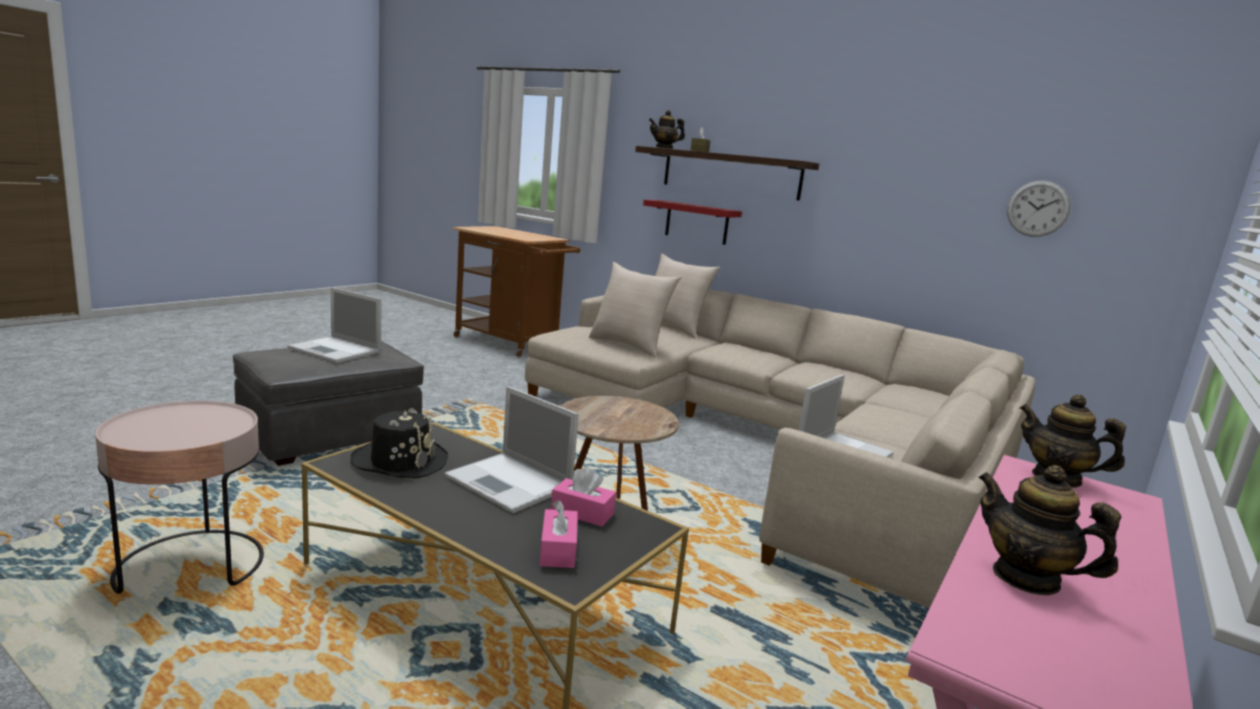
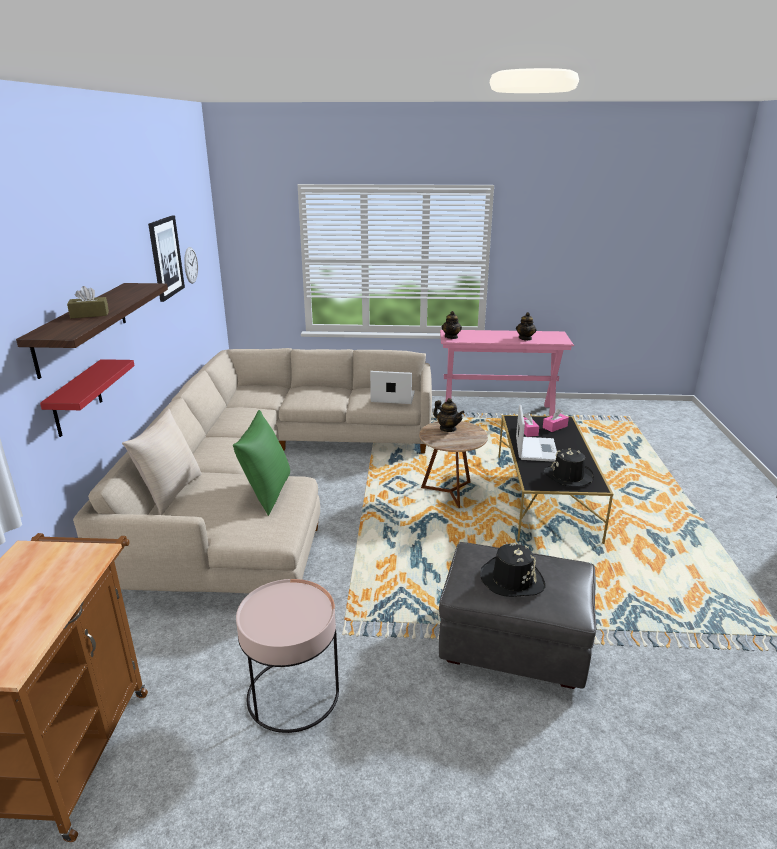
camera: 120 degrees left, 10 degrees up
(191, 565) = (655, 570): pink side table -> pink side table (292, 694)
(336, 350) = (512, 579): laptop -> black hat
(629, 345) = (267, 493): beige pillow -> green pillow
(664, 148) = (71, 328): teapot -> teapot (448, 429)
(945, 170) = (166, 257): none -> picture

